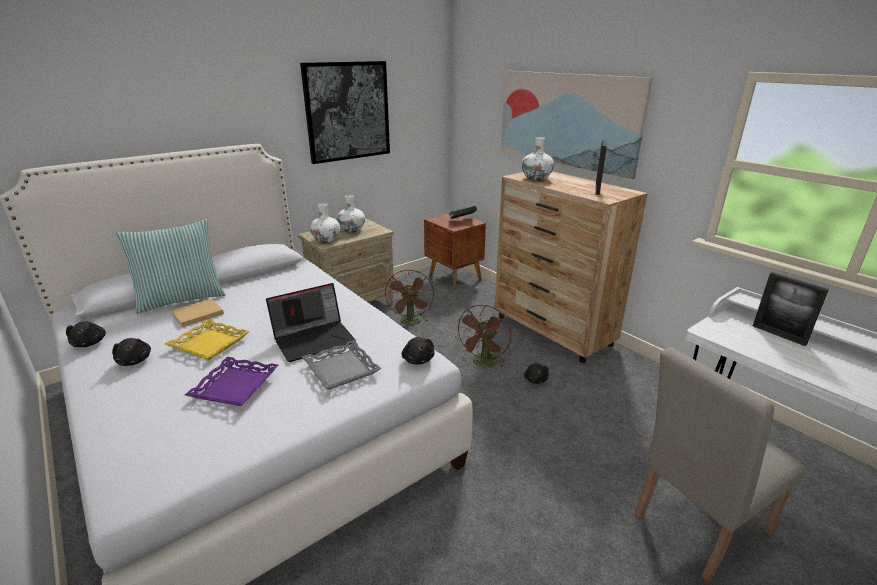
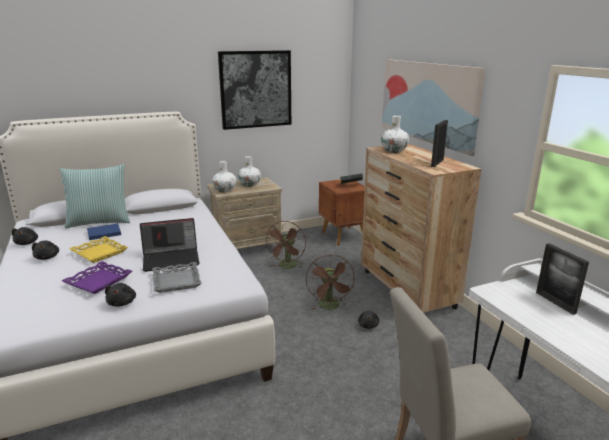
camera: 15 degrees right, 5 degrees down
(196, 314) = (103, 233): beige book -> blue book
(418, 359) = (236, 282): black plush toy -> black plush toy (122, 303)
(484, 364) = (330, 307): brown fan -> brown fan turned 45 degrees counterclockwise

